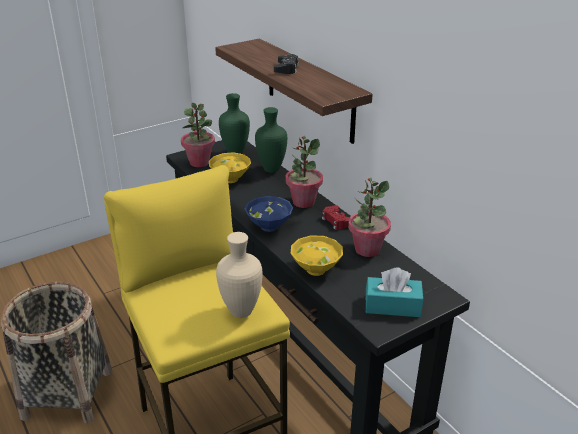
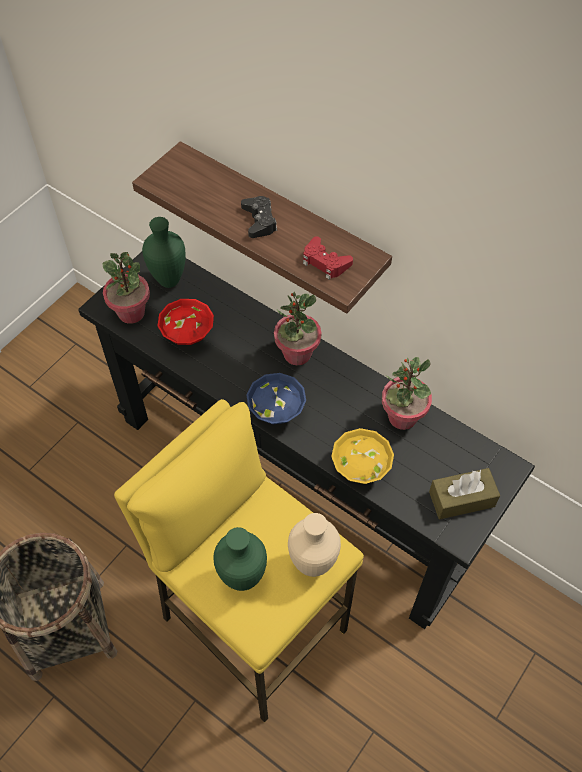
camera: 20 degrees left, 25 degrees up
(231, 179) = (189, 336): yellow bowl -> red bowl
(272, 170) = (232, 301): green vase -> green vase (244, 579)
(337, 221) = (350, 377): red game controller -> red game controller (325, 262)
(392, 306) = (461, 499): turquoise tissue box -> brown tissue box

